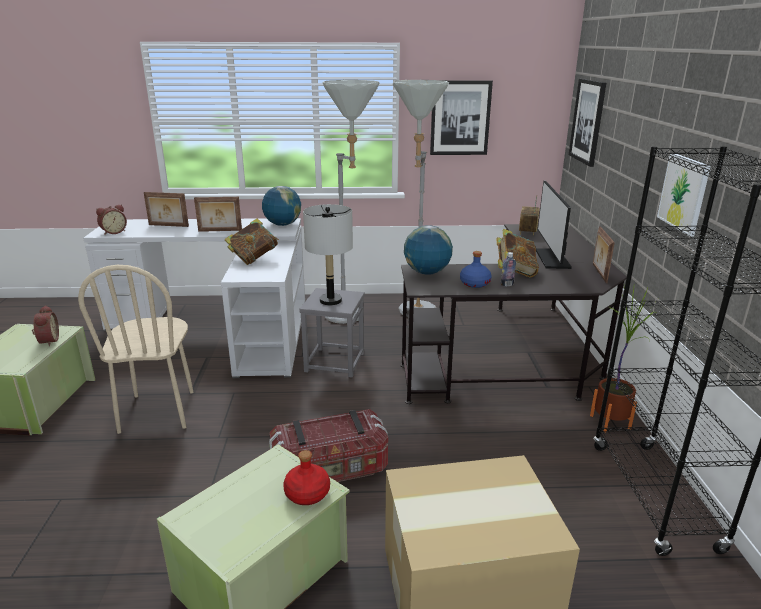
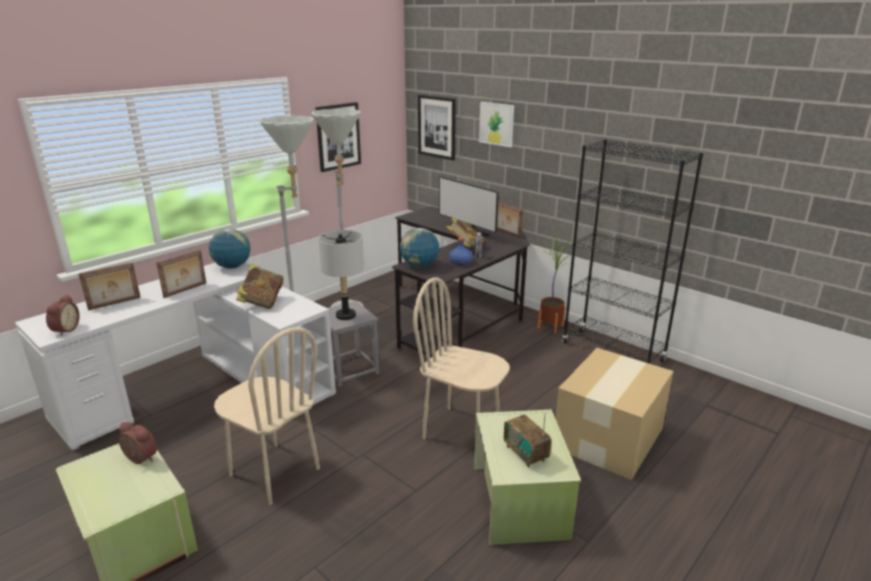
camera: 45 degrees left, 0 degrees up
(307, 494) = (538, 423): red bottle -> none
(330, 470) = (462, 431): storage box -> beige chair
(528, 231) = (419, 218): radio -> radio (525, 453)
(683, 193) = (566, 169): picture -> picture (496, 124)

